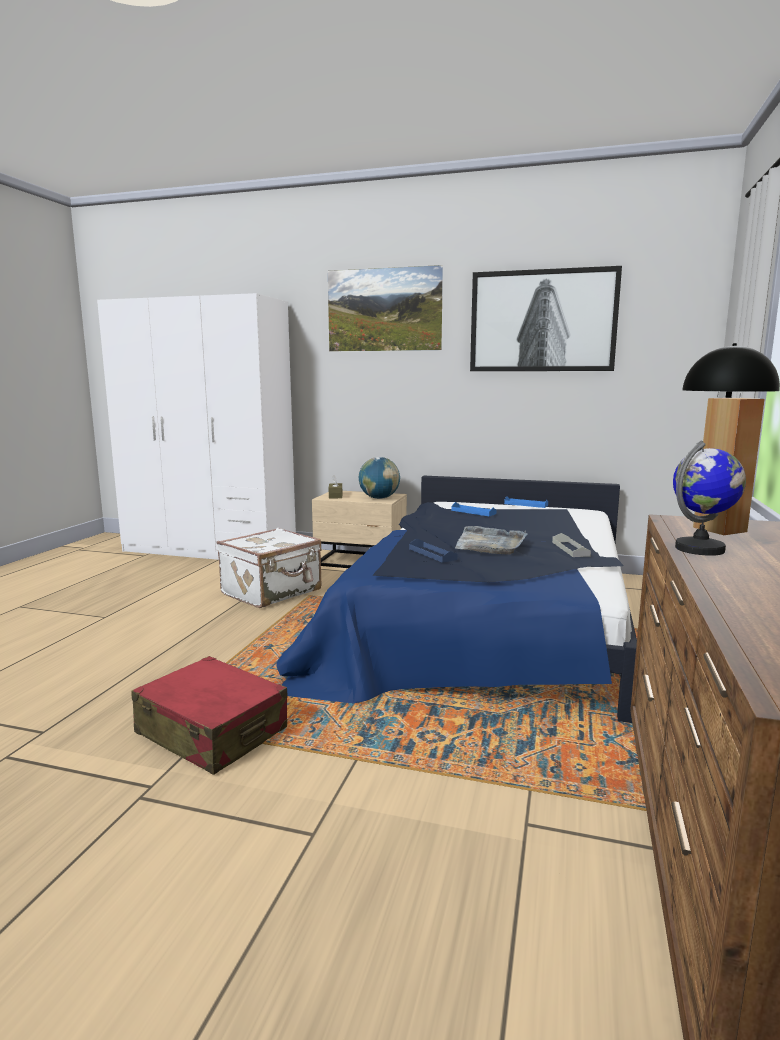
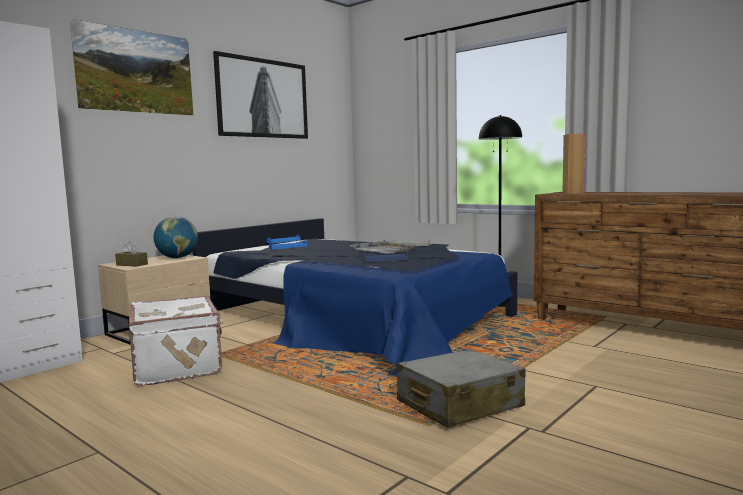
camera: 65 degrees left, 5 degrees down
(212, 732) = (459, 405): red suitcase -> grey suitcase
(700, 549) = (607, 194): globe -> none

